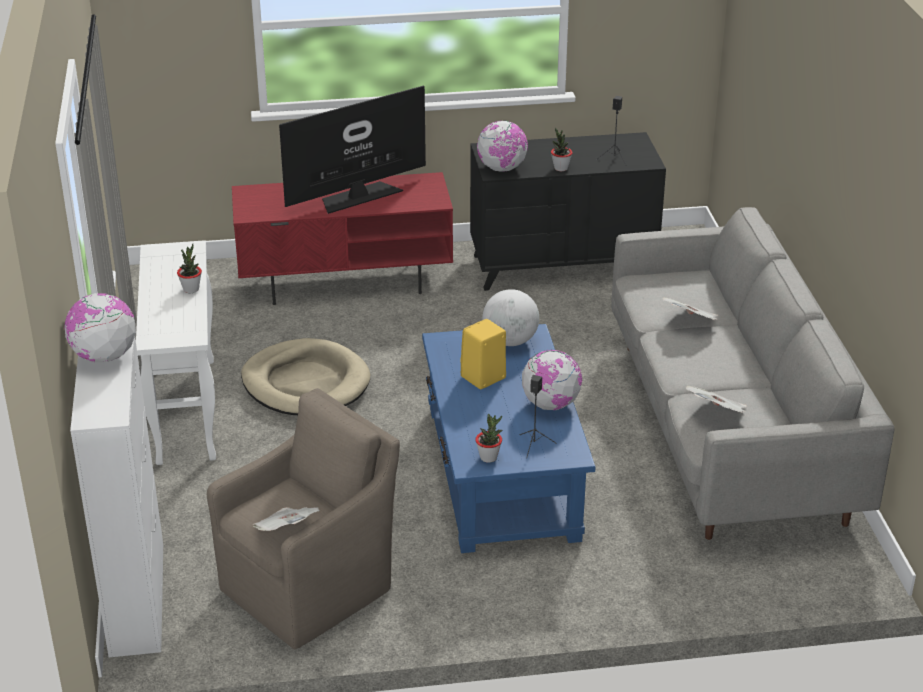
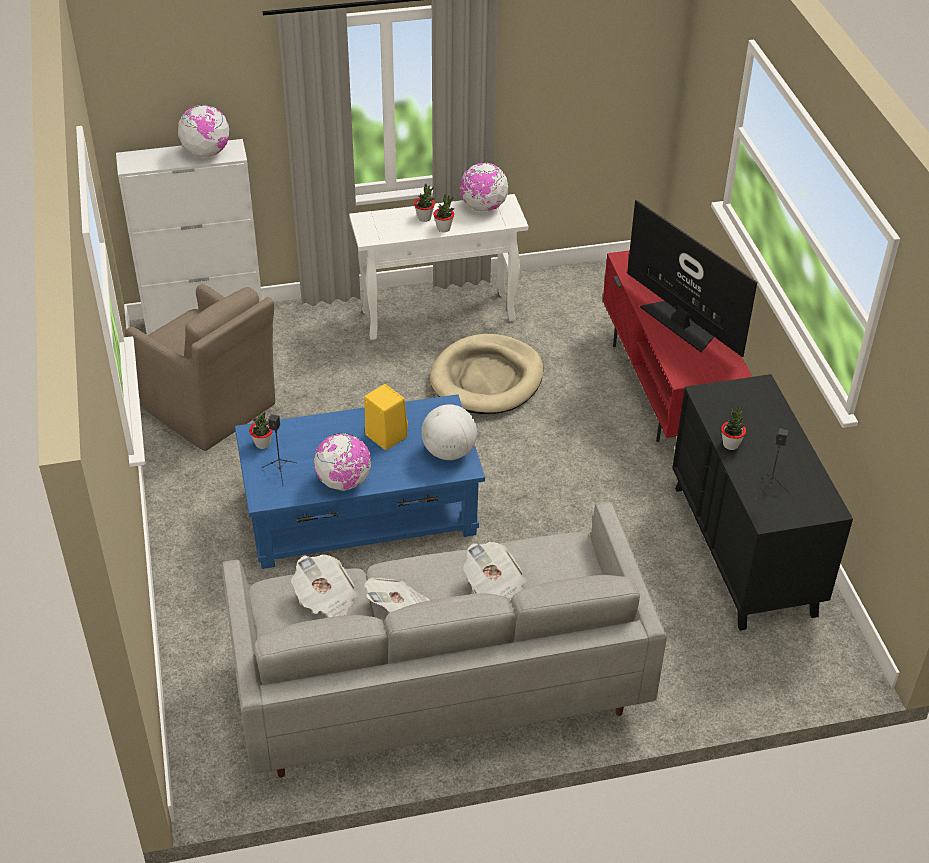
camera: 85 degrees right, 10 degrees up
(165, 300) = (424, 218): none -> potted plant
(286, 531) = (163, 336): newspaper -> newspaper (398, 608)
(502, 169) = (715, 399): globe -> globe (483, 207)

